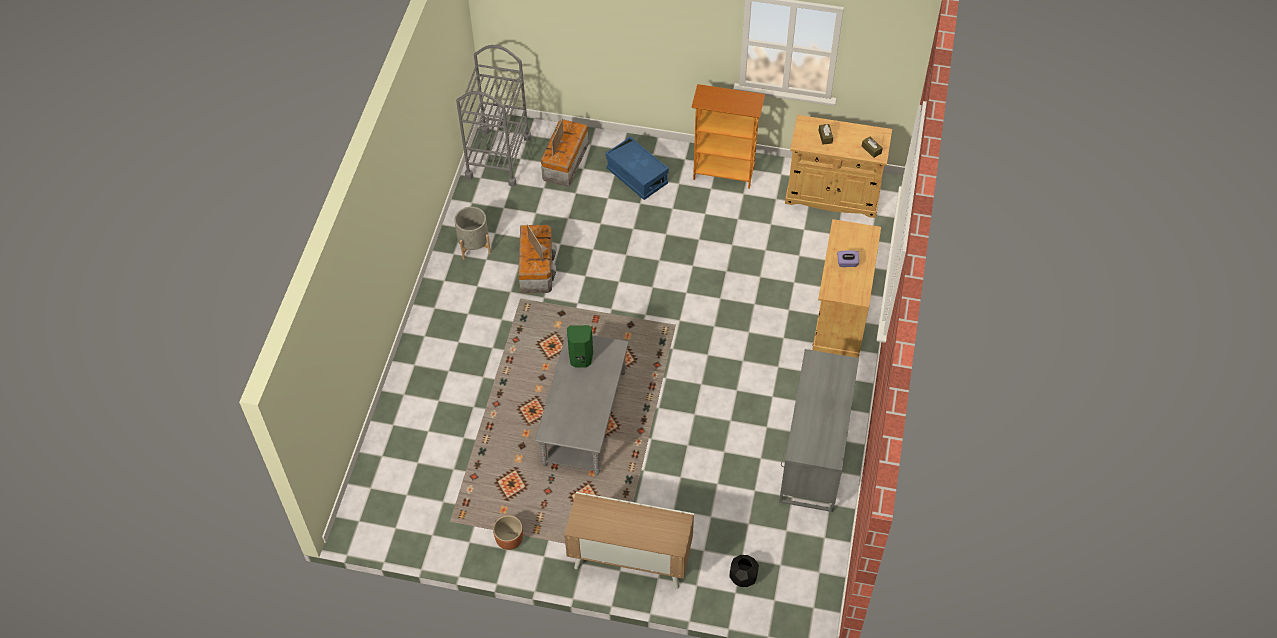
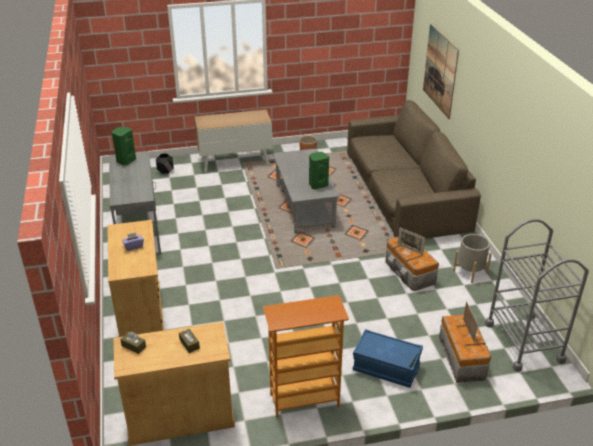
camera: 155 degrees right, 20 degrees down
(339, 345) = (440, 71): none -> picture
(440, 396) = (404, 192): none -> brown sofa
(821, 446) = (125, 160): none -> green speaker

